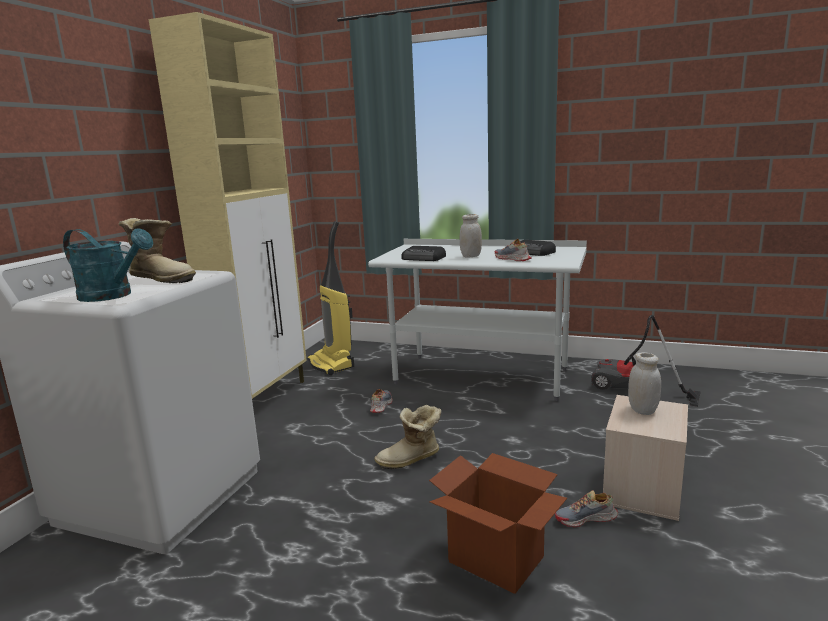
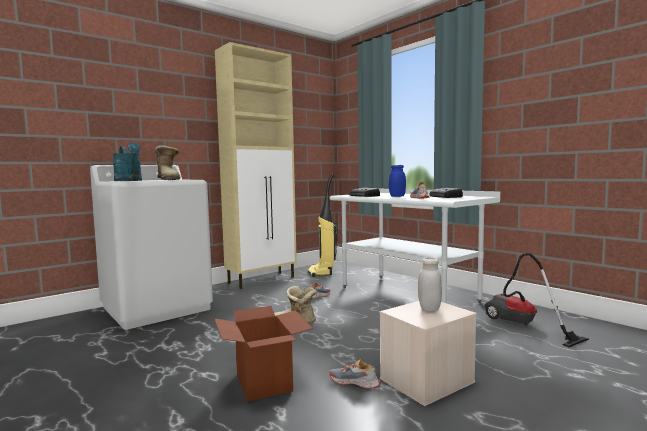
camera: 30 degrees right, 10 degrees down
(471, 256) = (397, 196): white jar -> blue jar

